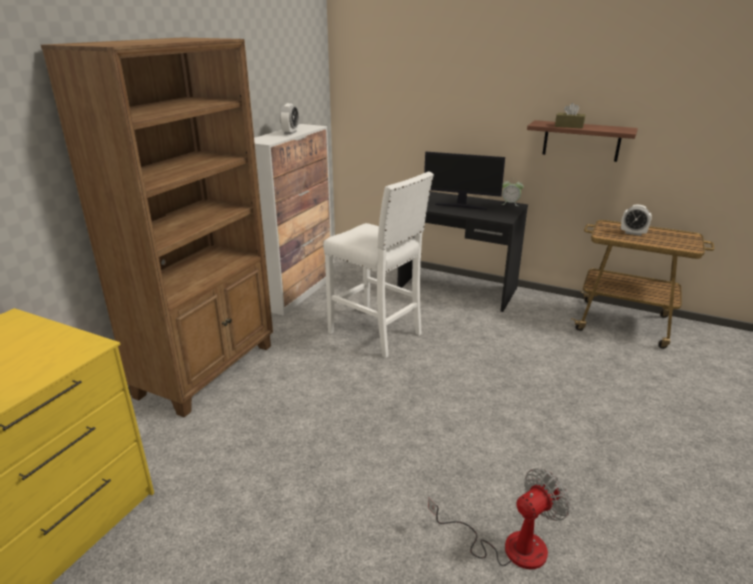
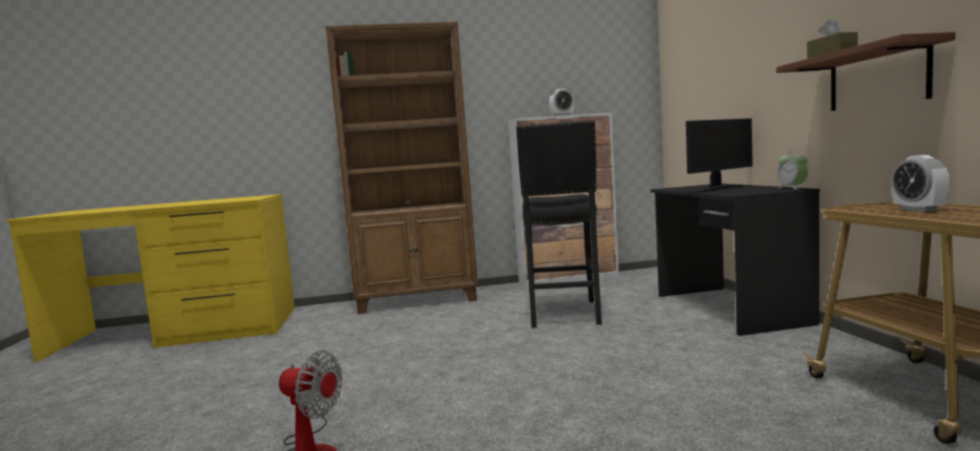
camera: 55 degrees right, 20 degrees down
(376, 333) = (563, 314): white stool -> black stool
(461, 206) = (719, 189): monitor -> monitor turned 105 degrees counterclockwise

